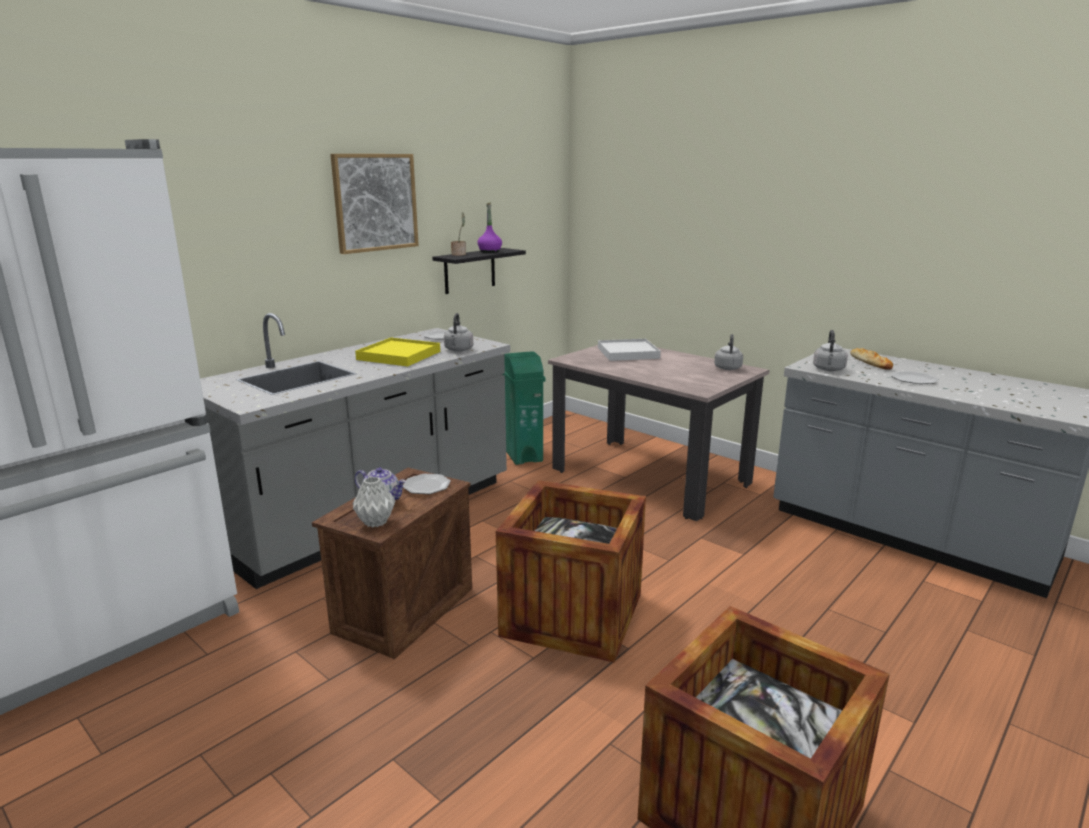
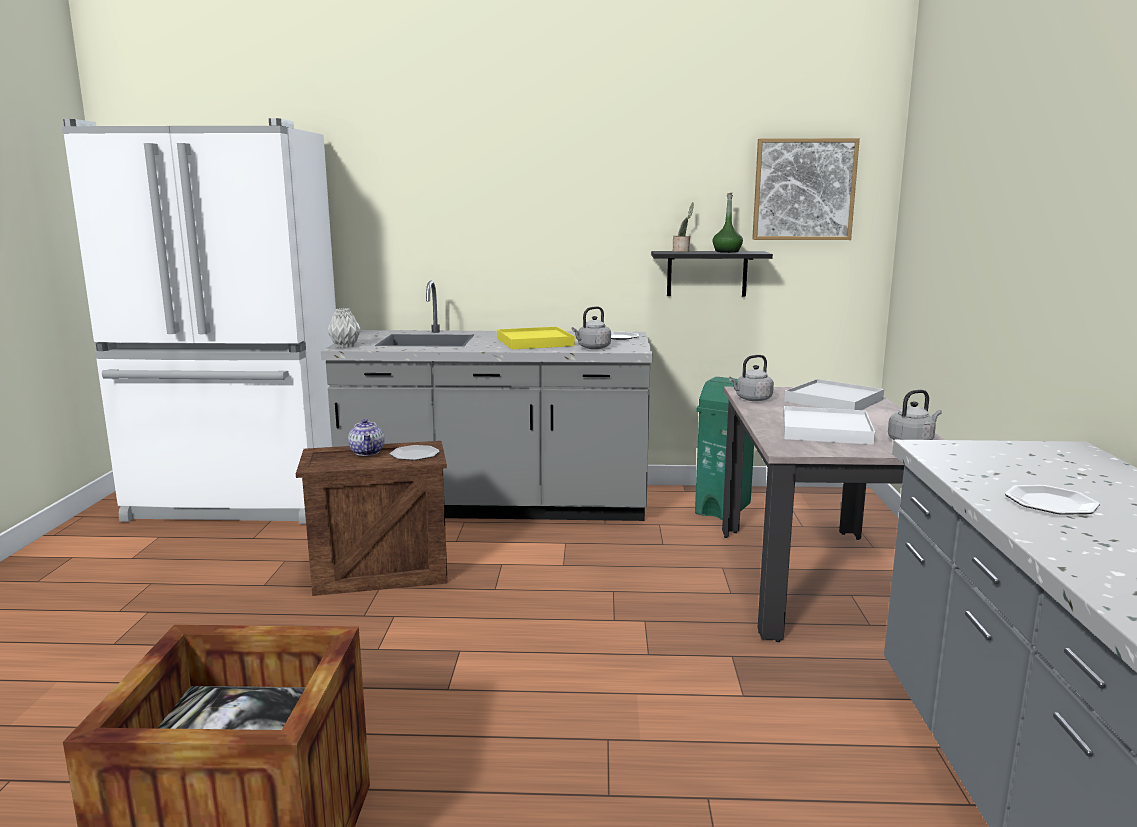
camera: 50 degrees right, 5 degrees down
(375, 202) = (580, 187): picture -> picture (804, 189)
(376, 522) = (326, 462): grey vase -> grey vase (345, 346)
(489, 251) = (726, 251): purple bottle -> green bottle
(572, 614) = (468, 641): crate -> none
(681, 373) = (826, 430): none -> white tray
(828, 369) = (949, 457): grey kettle -> grey kettle (752, 399)
(870, 362) = (1066, 470): bread -> none

